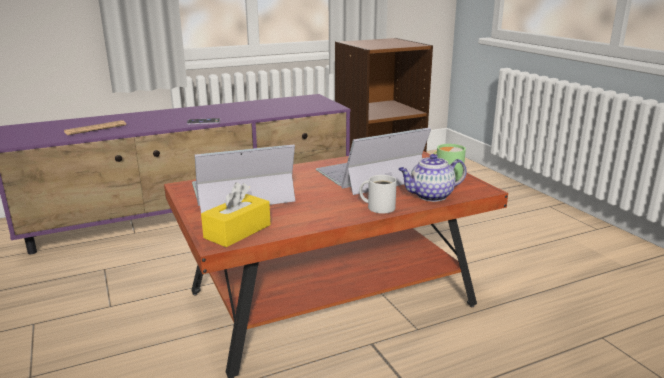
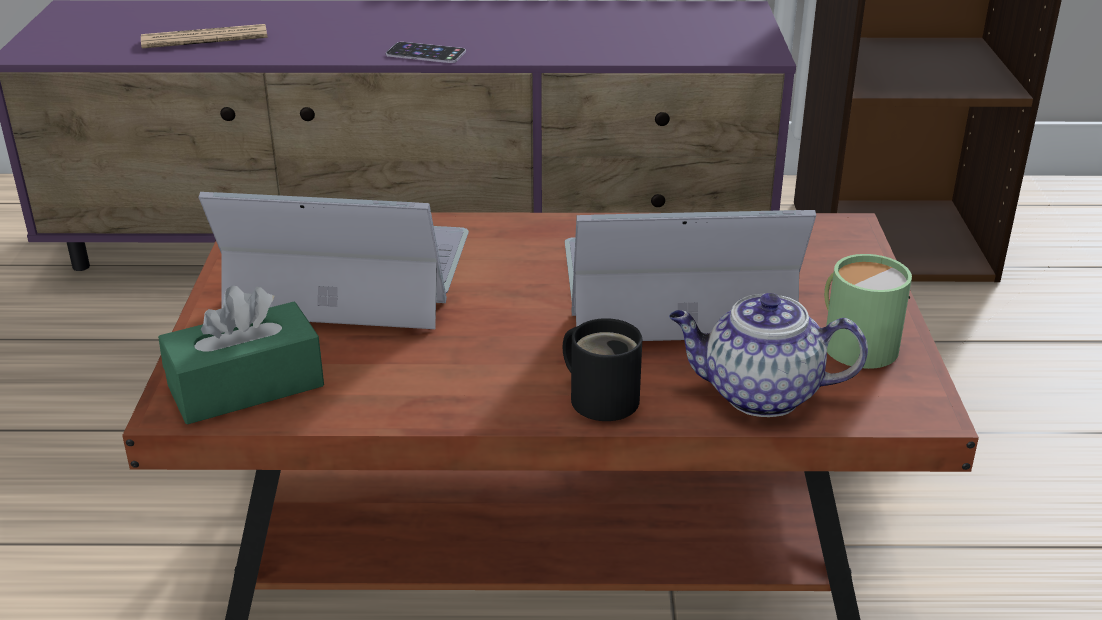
camera: 25 degrees right, 10 degrees up
(237, 231) = (246, 386): yellow tissue box -> green tissue box
(379, 207) = (601, 397): white mug -> black mug

